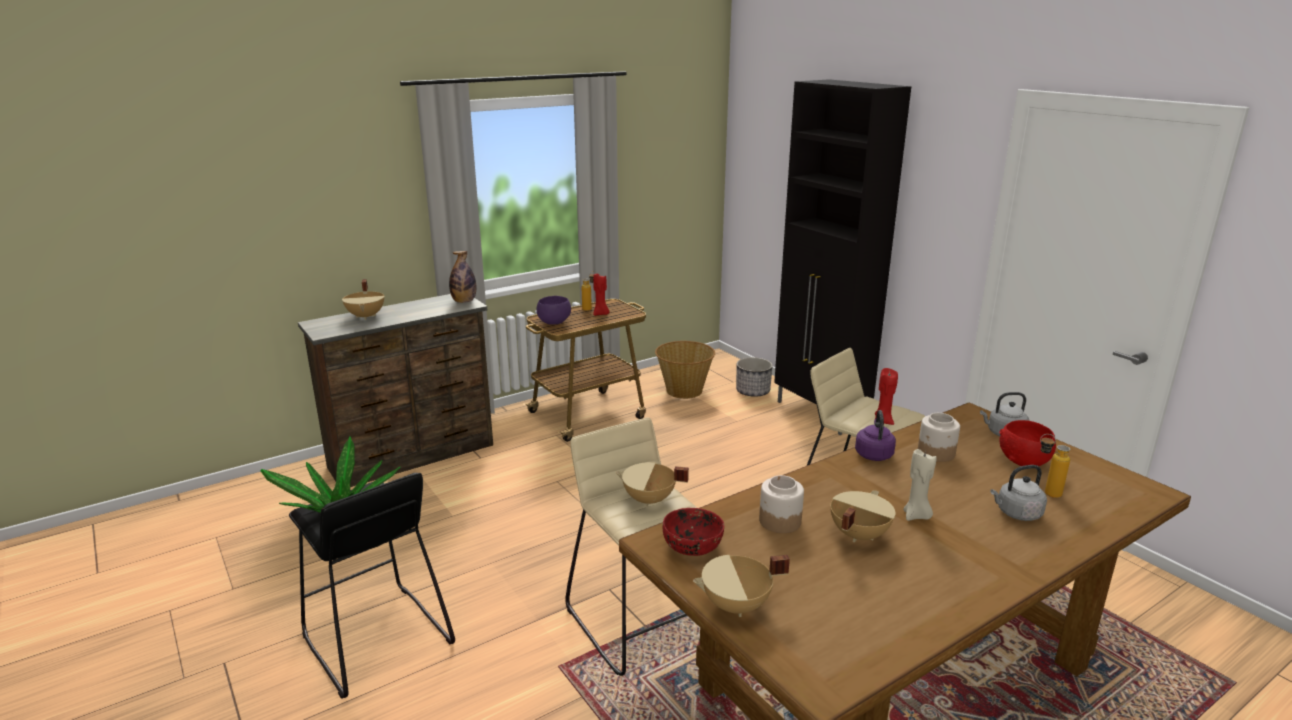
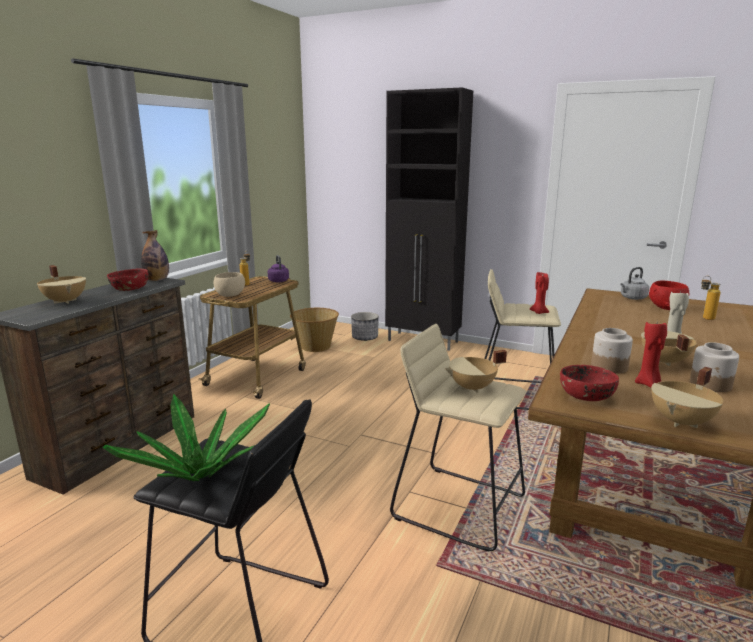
camera: 30 degrees left, 5 degrees down
(429, 309) = (129, 289): none -> red bowl
(553, 322) = (230, 295): purple bowl -> beige bowl
(601, 314) = (261, 286): red candle -> red candle (647, 383)
(873, 454) = (589, 320): purple kettle -> purple kettle (278, 281)
(936, 453) = (619, 313): jar -> jar (711, 384)
(1016, 513) = (712, 331): grey kettle -> none

